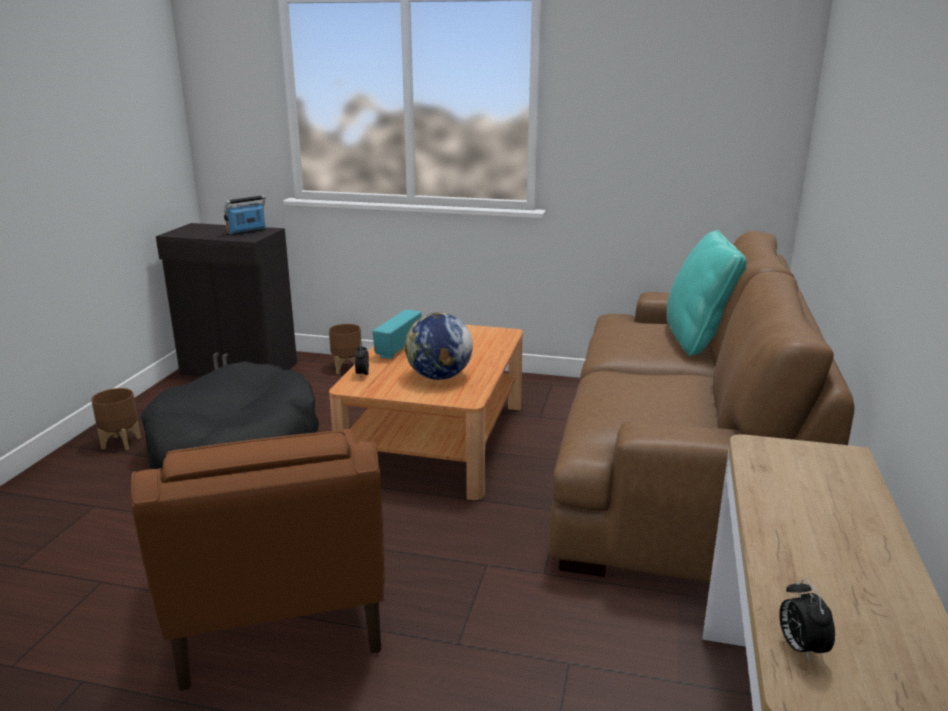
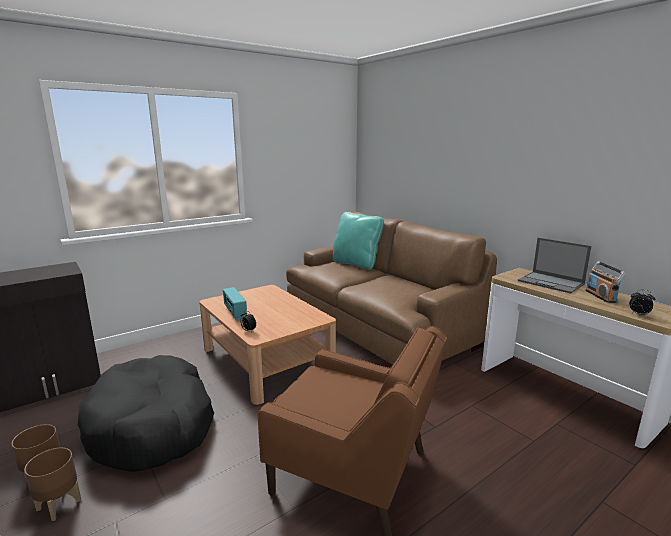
camera: 50 degrees left, 5 degrees down
(247, 232) = (52, 270): radio -> radio (600, 296)
(346, 368) = (140, 352): brown planter -> brown planter (58, 505)
(439, 377) = (287, 316): globe -> none
(829, 500) = (551, 282): none -> laptop

